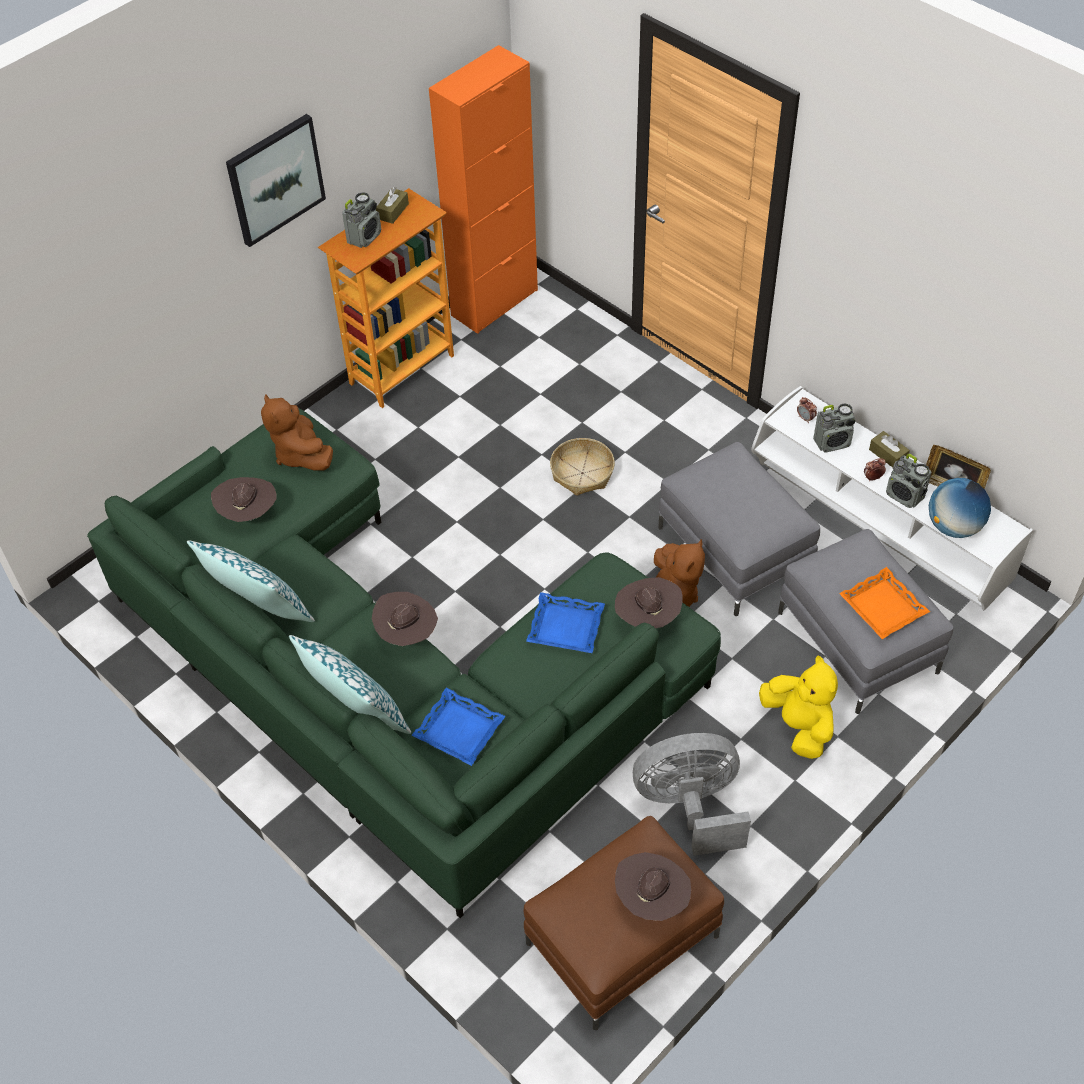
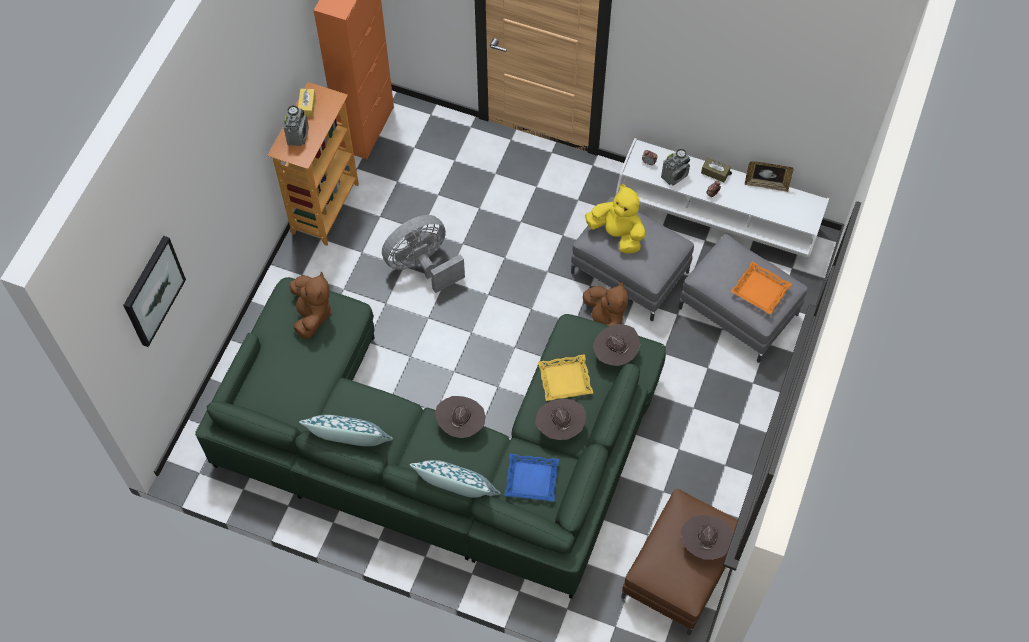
camera: 25 degrees left, 10 degrees up
(248, 513) = (299, 374): brown hat -> brown hat (560, 426)
(275, 179) = (240, 126): picture -> picture (152, 291)
(301, 454) = (312, 314): brown plush toy -> brown plush toy turned 135 degrees counterclockwise
(393, 211) = (307, 106): brown tissue box -> yellow tissue box
(565, 628) = (565, 380): blue tray -> yellow tray
(582, 473) = (499, 249): basket -> none
(690, 807) = (682, 467): grey fan -> grey fan (422, 265)
(798, 726) = (726, 385): yellow plush toy -> yellow plush toy (617, 234)
(905, 496) = (738, 201): radio -> none
(953, 526) = (778, 213): globe -> none

